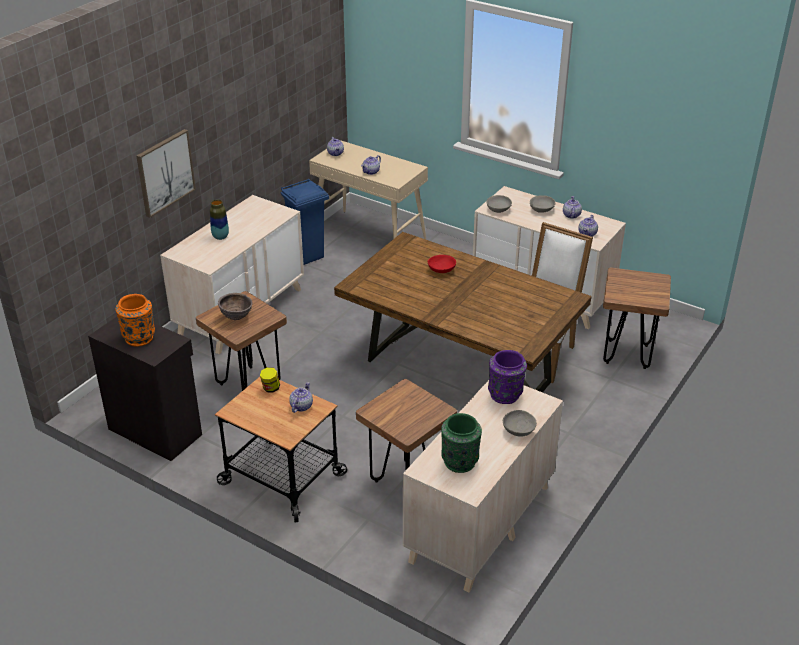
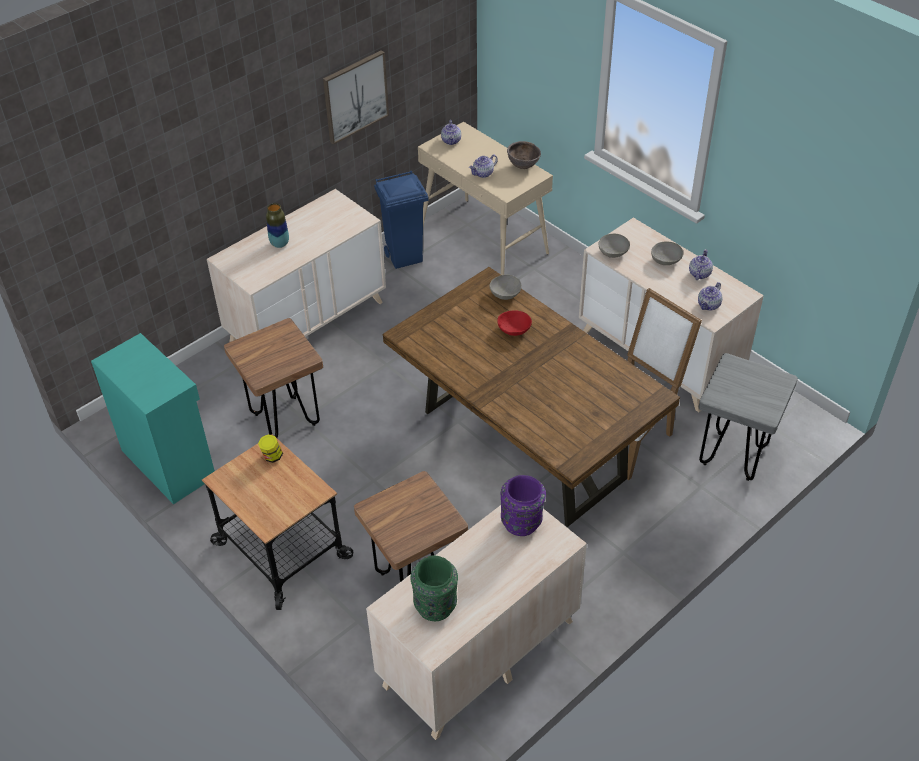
camera: 15 degrees right, 10 degrees up
(139, 337) = (142, 372): orange vase -> none
(155, 430) = (169, 462): black cabinet -> turquoise cabinet
(165, 172) = (214, 169): picture -> picture (355, 96)
(236, 317) = (267, 353): brown bowl -> brown bowl (523, 166)
(301, 406) = (297, 487): teapot -> none
(518, 430) = (518, 576): grey bowl -> grey bowl (505, 294)
(627, 354) = (733, 456): brown stool -> grey stool

